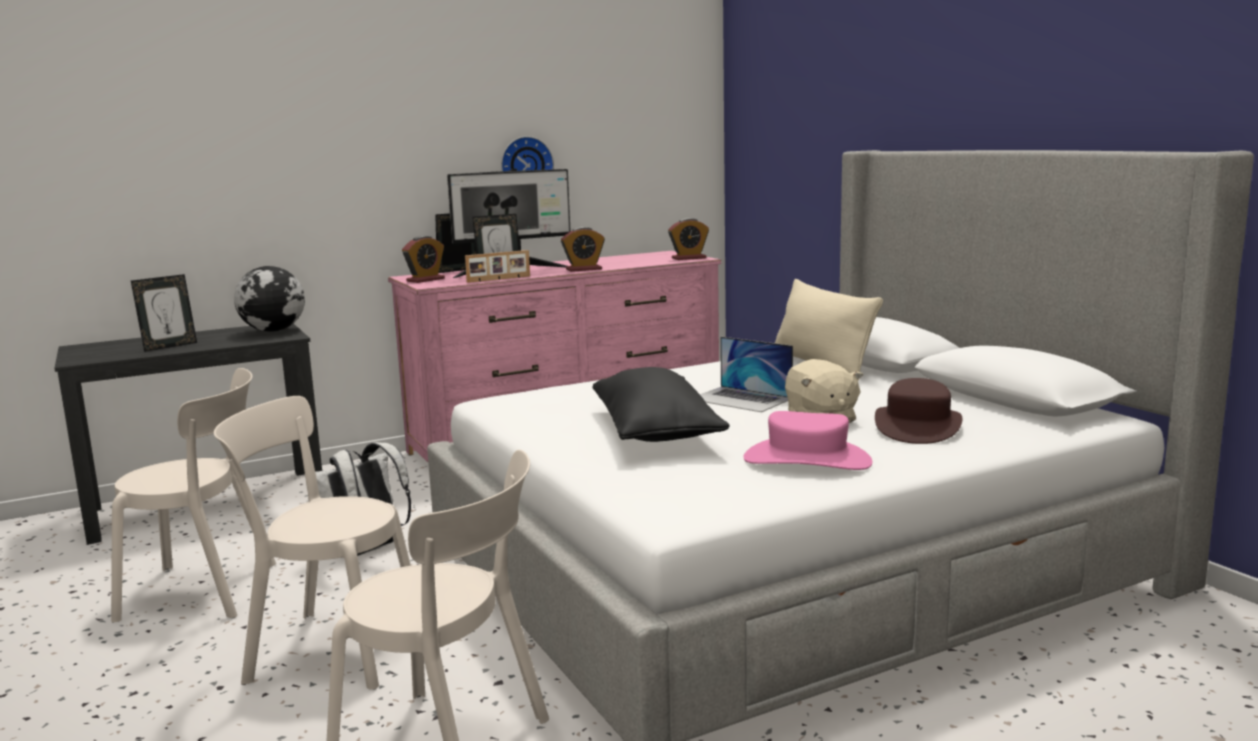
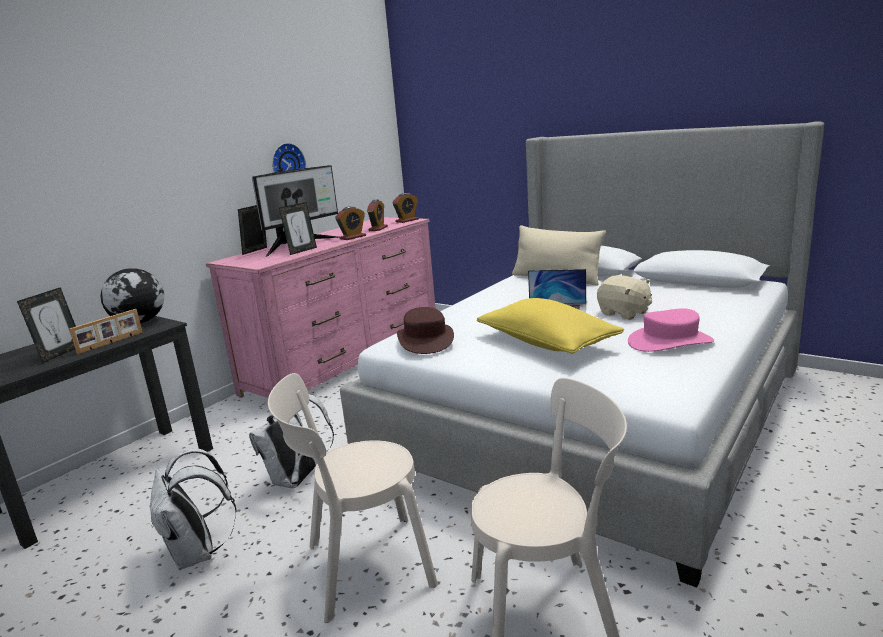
camera: 25 degrees left, 5 degrees up
(206, 591) = (198, 554): beige chair -> white backpack
(425, 280) = (247, 261): alarm clock -> alarm clock (378, 228)
(499, 279) = (306, 253): picture frame -> picture frame (111, 343)
(655, 432) = (547, 343): black pillow -> yellow pillow
(917, 426) = (684, 307): brown hat -> brown hat (425, 339)

